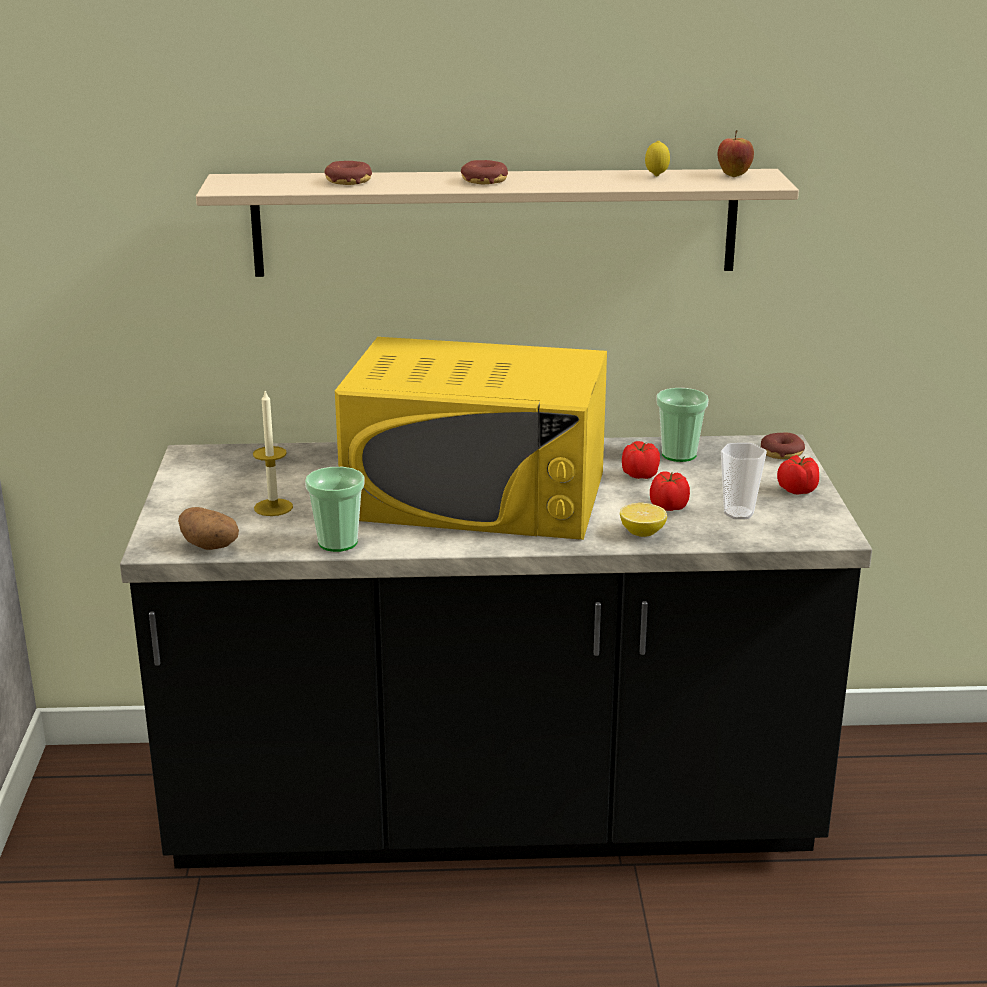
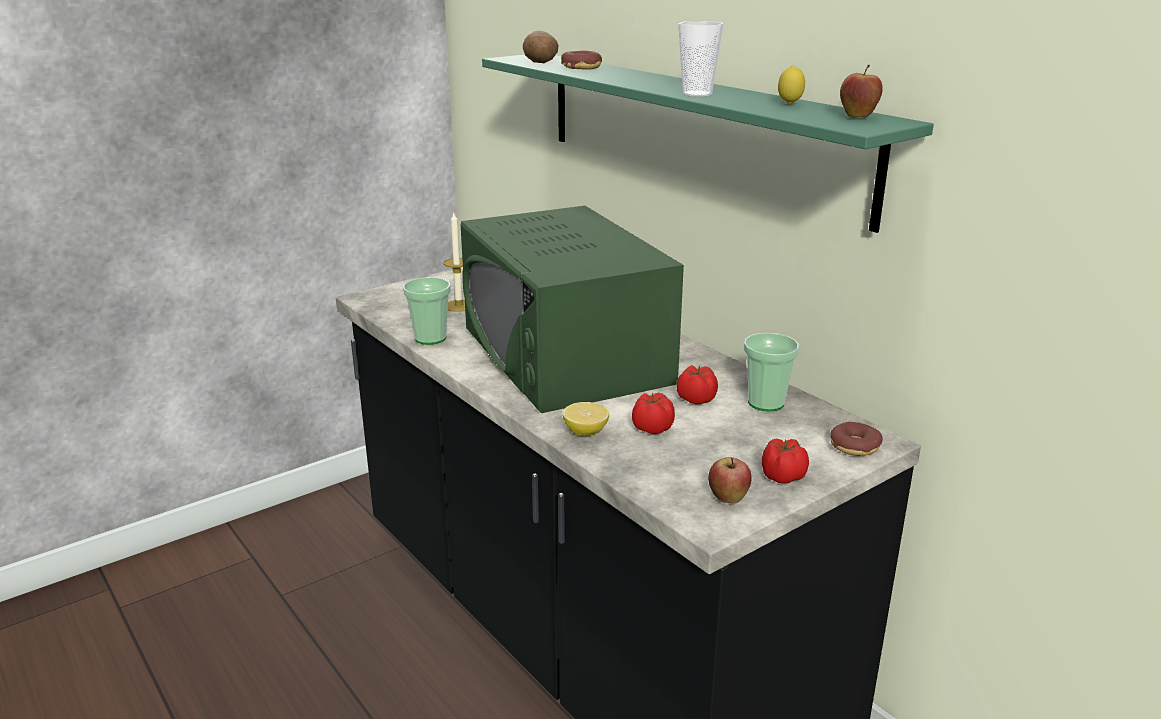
camera: 55 degrees right, 0 degrees up
(211, 546) = (382, 309): potato -> potato (541, 63)
(477, 495) = (565, 355): yellow microwave -> green microwave
(484, 181) = (656, 82): donut -> none
(495, 222) = (695, 130): beige shelf -> green shelf
(738, 513) = (686, 462): cup -> cup (697, 94)
(809, 518) = (728, 500): none -> apple

